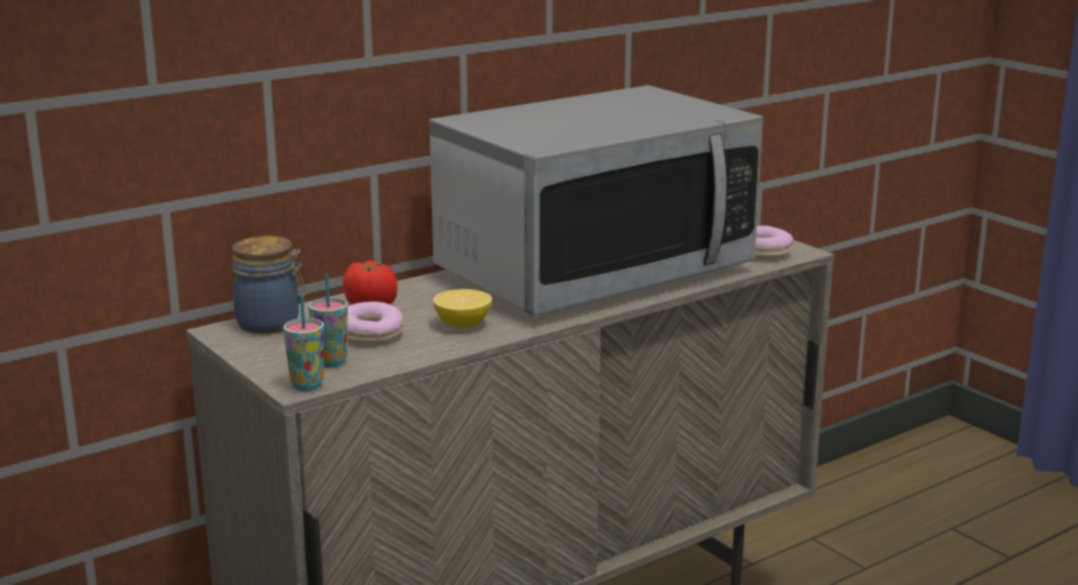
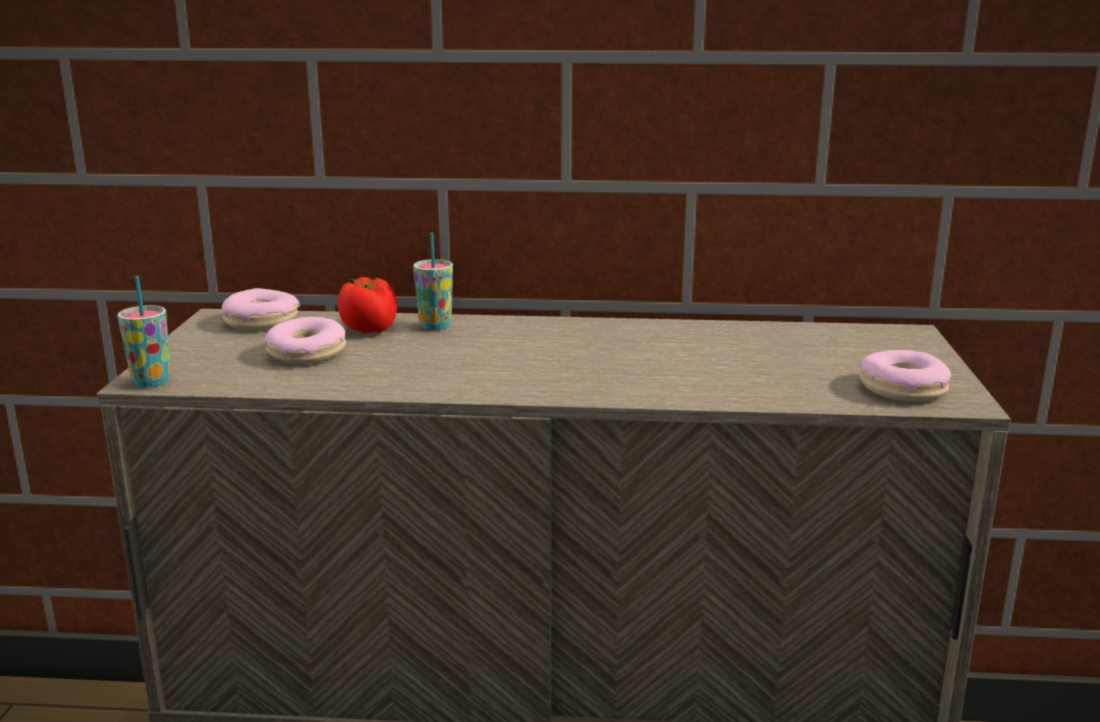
camera: 40 degrees right, 0 degrees up
(271, 324) = (261, 321): jar -> donut
(331, 362) = (218, 368): cup -> cup (435, 326)
(462, 325) = (400, 370): lemon -> none
(593, 271) = (649, 355): microwave -> none

